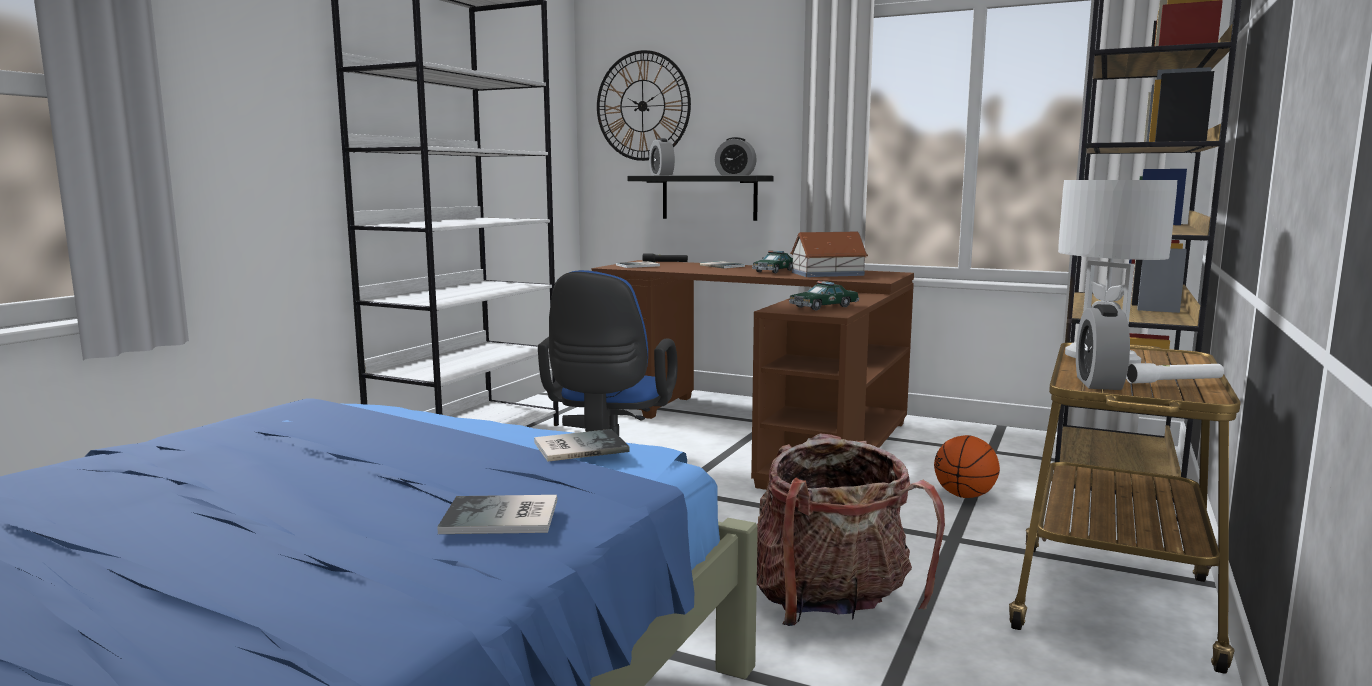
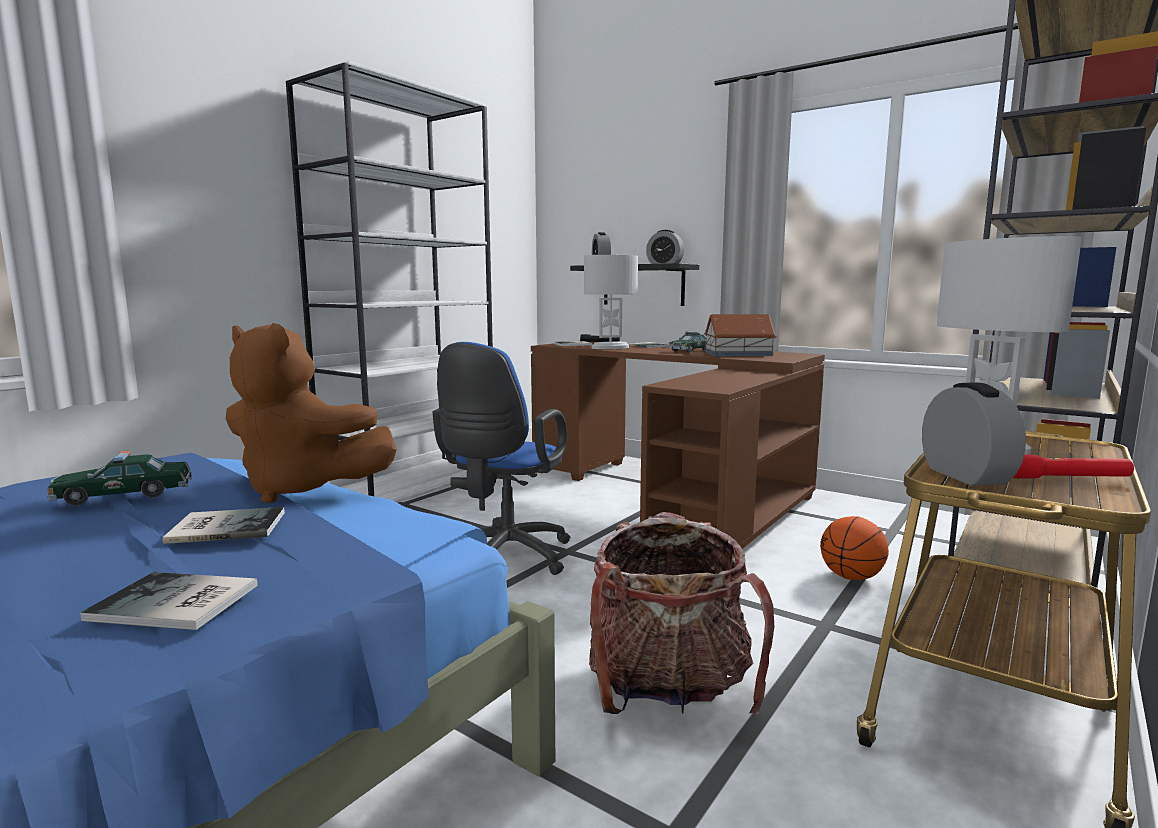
camera: 10 degrees right, 0 degrees up
(482, 427) = (303, 490): none -> brown plush toy
(577, 447) = (361, 517): book -> book (225, 526)
(642, 106) = (588, 205): wall clock -> none
(684, 269) = (610, 348): none -> white table lamp
(824, 307) = (714, 383): toy car -> toy car (124, 494)
(1098, 383) = (965, 475): alarm clock -> alarm clock turned 150 degrees clockwise
(1174, 381) = (1066, 478): white flashlight -> red flashlight

